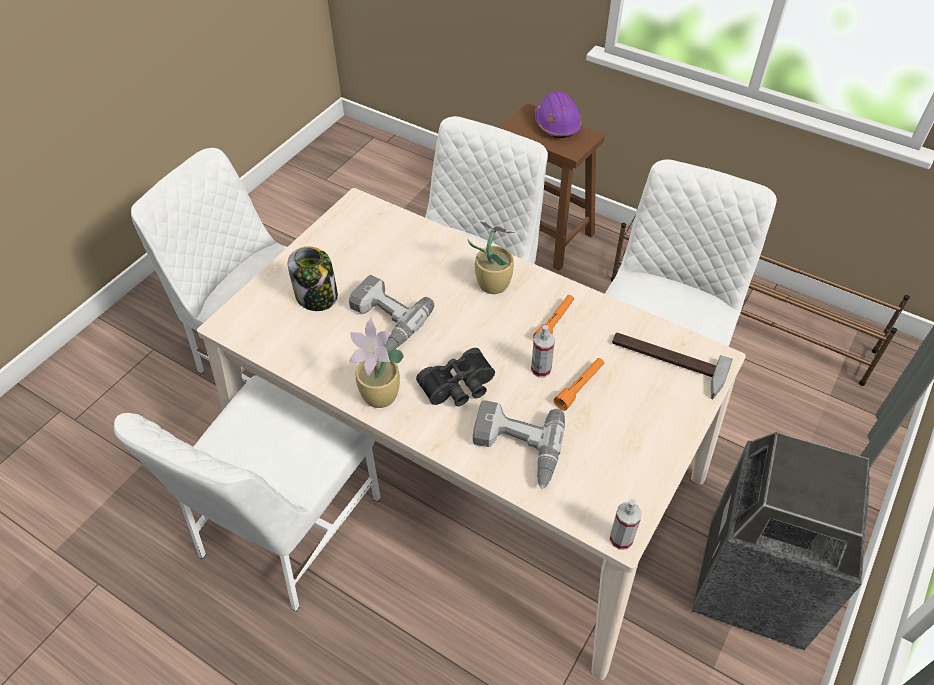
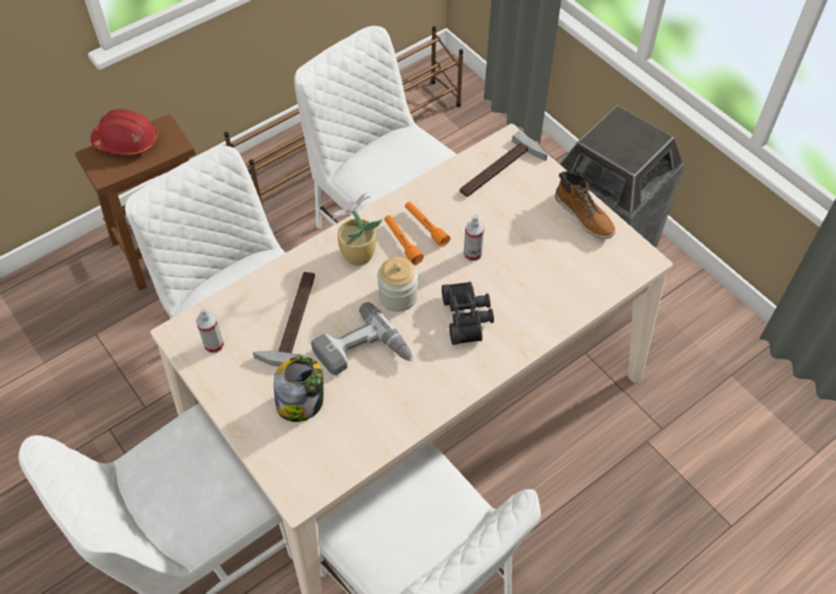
camera: 70 degrees left, 5 degrees up
(381, 397) = (454, 379): potted plant -> none
(400, 262) = (290, 319): none -> hammer
(459, 327) = (398, 296): none -> jar
(516, 449) = (547, 298): power drill -> none
(557, 124) = (127, 142): purple hard hat -> red hard hat
(580, 387) = (501, 235): orange flashlight -> orange flashlight (402, 243)
(621, 539) = (648, 261): spray bottle -> spray bottle (214, 345)
(652, 456) = (584, 215): none -> boot

